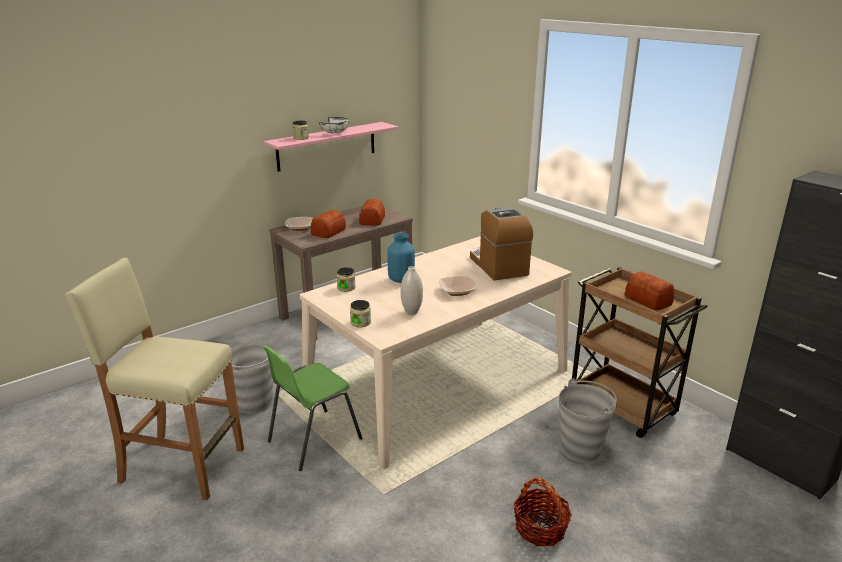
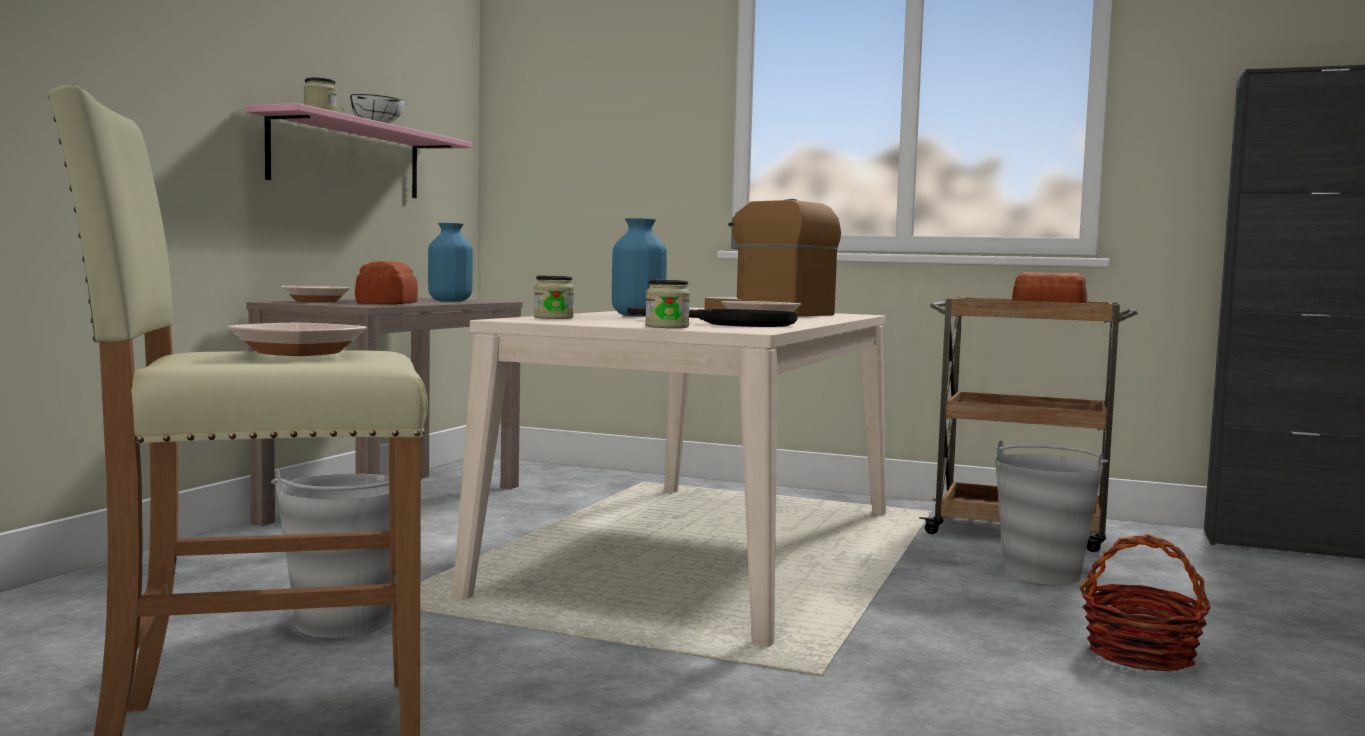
camera: 30 degrees left, 20 degrees down
(177, 350) = (299, 353): none -> bowl
(313, 440) = (562, 642): green chair -> none
(371, 220) = (449, 301): bread -> blue vase
(411, 312) = (733, 324): white vase -> black frying pan

